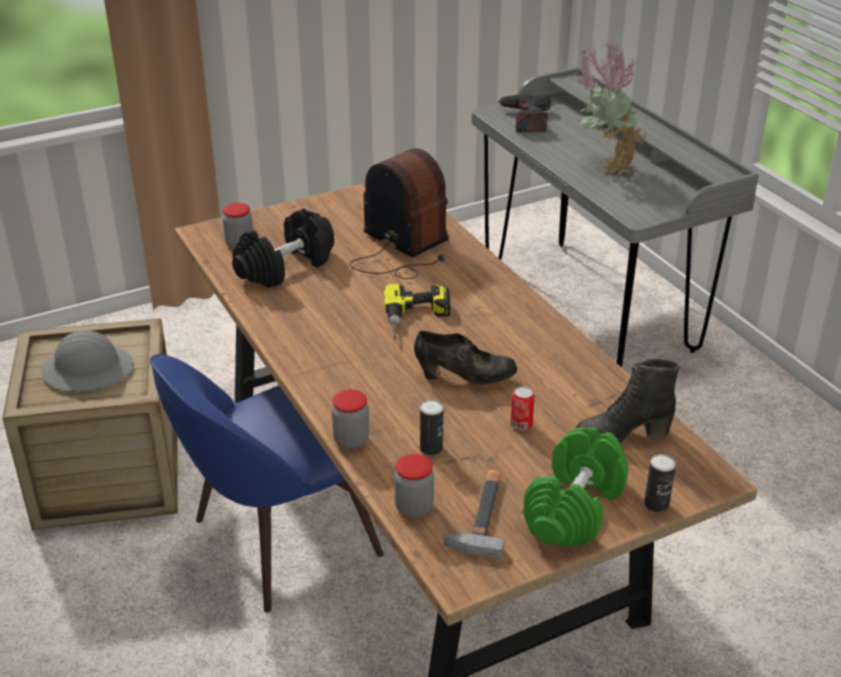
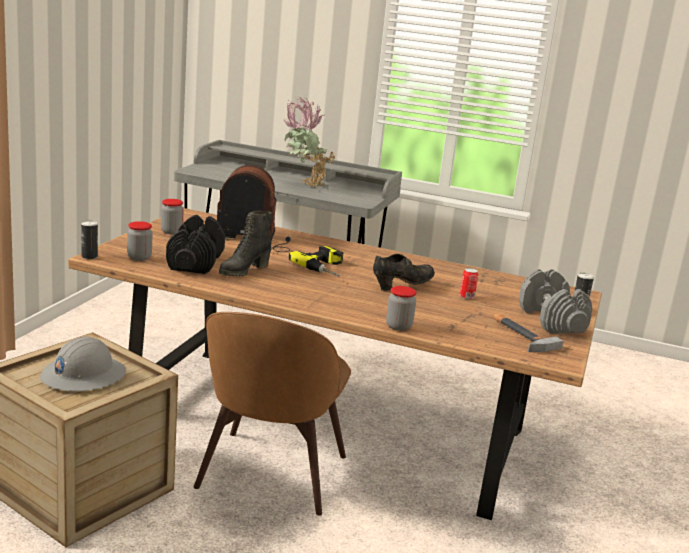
camera: 45 degrees left, 15 degrees down
(279, 540) = (270, 475): blue chair -> brown chair
(414, 507) = (485, 343): jar -> jar (171, 231)
(431, 448) = (444, 318): can -> can (89, 256)
(526, 120) = (217, 171): power drill -> none
(574, 508) = (552, 320): green dumbbell -> grey dumbbell
(621, 435) = (516, 289): black boot -> black boot (243, 271)

